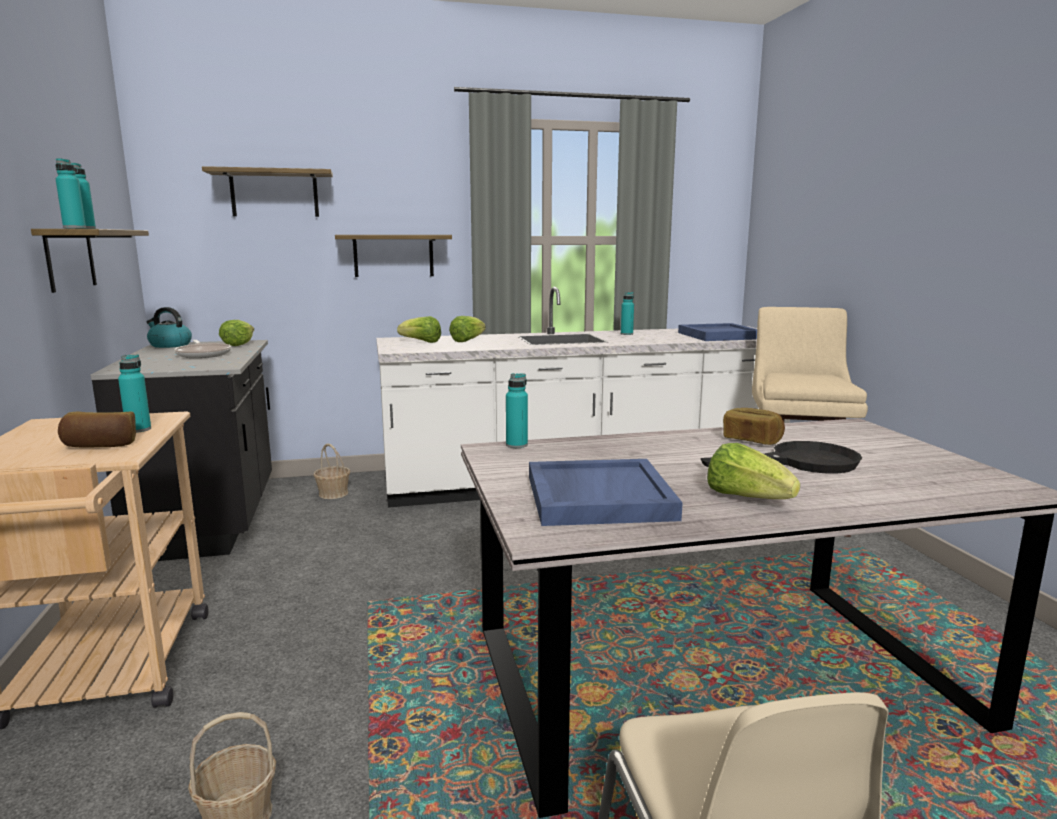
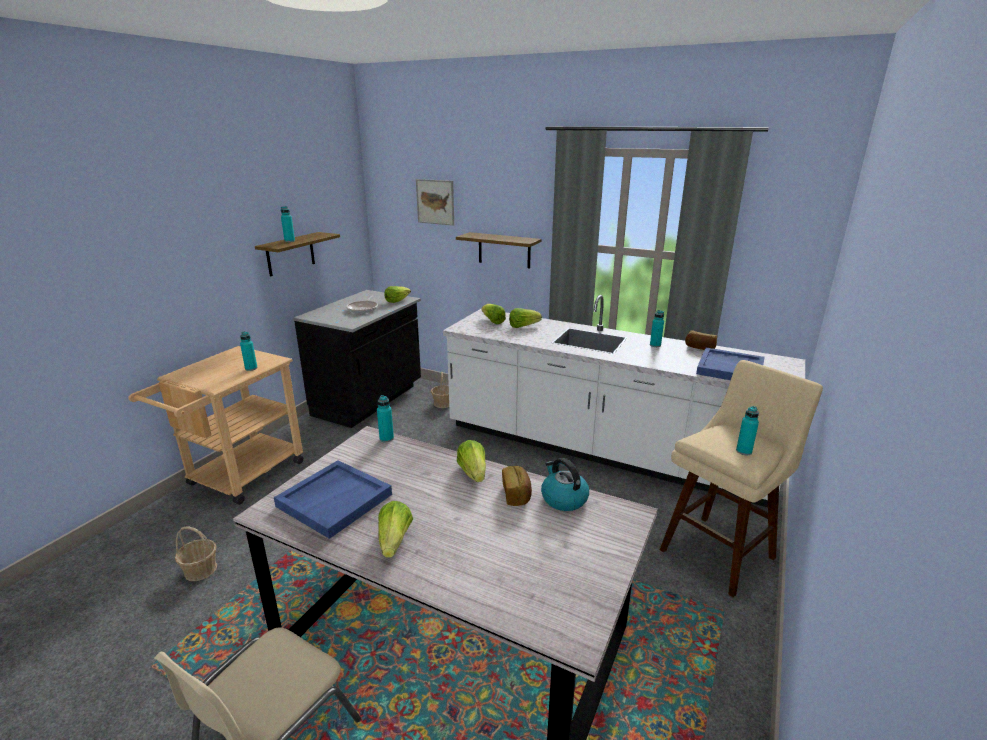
camera: 40 degrees right, 10 degrees up
(74, 228) = (274, 245): turquoise bottle -> turquoise bottle (743, 451)
(101, 445) = (223, 376): bread -> bread (700, 348)
(169, 345) = (368, 294): kettle -> kettle (563, 498)
(274, 194) = (435, 202): shelf -> picture
(677, 440) = (473, 473): none -> lettuce
(800, 462) = (496, 530): black frying pan -> none

